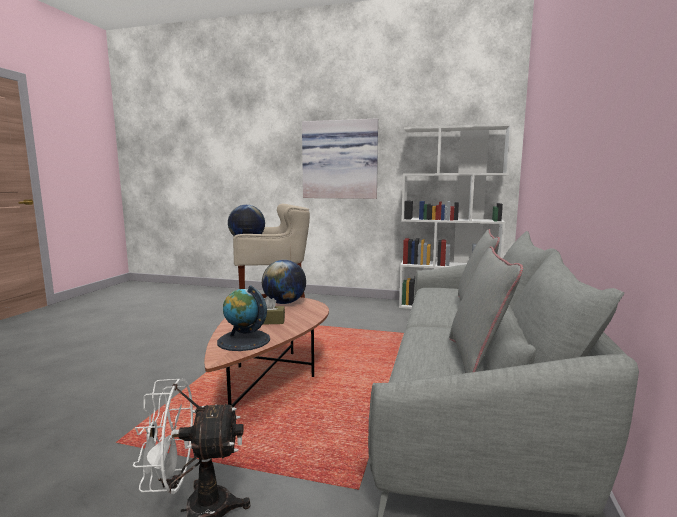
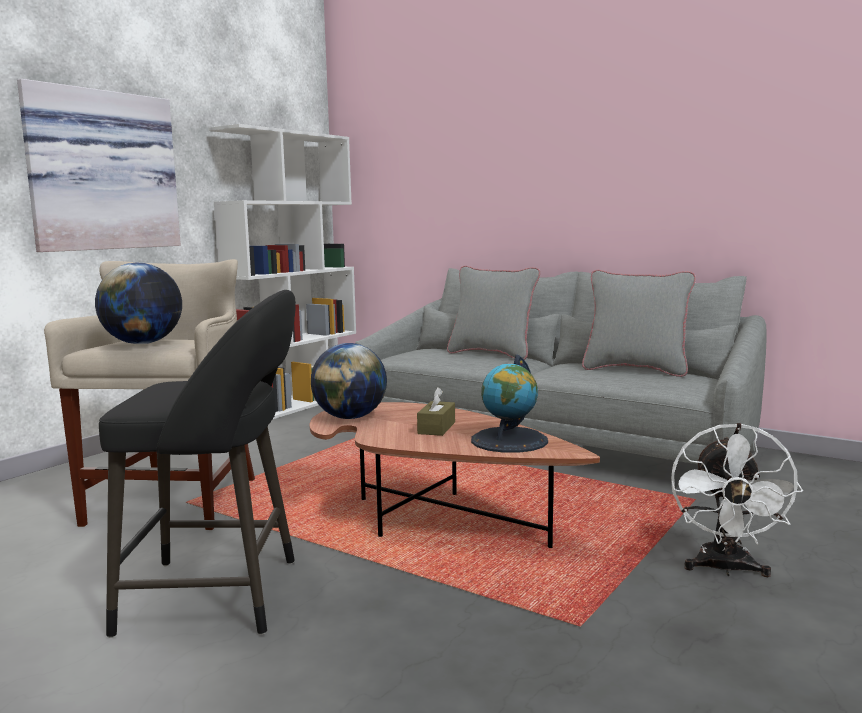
camera: 70 degrees left, 0 degrees up
(173, 349) = (222, 596): none -> black stool

